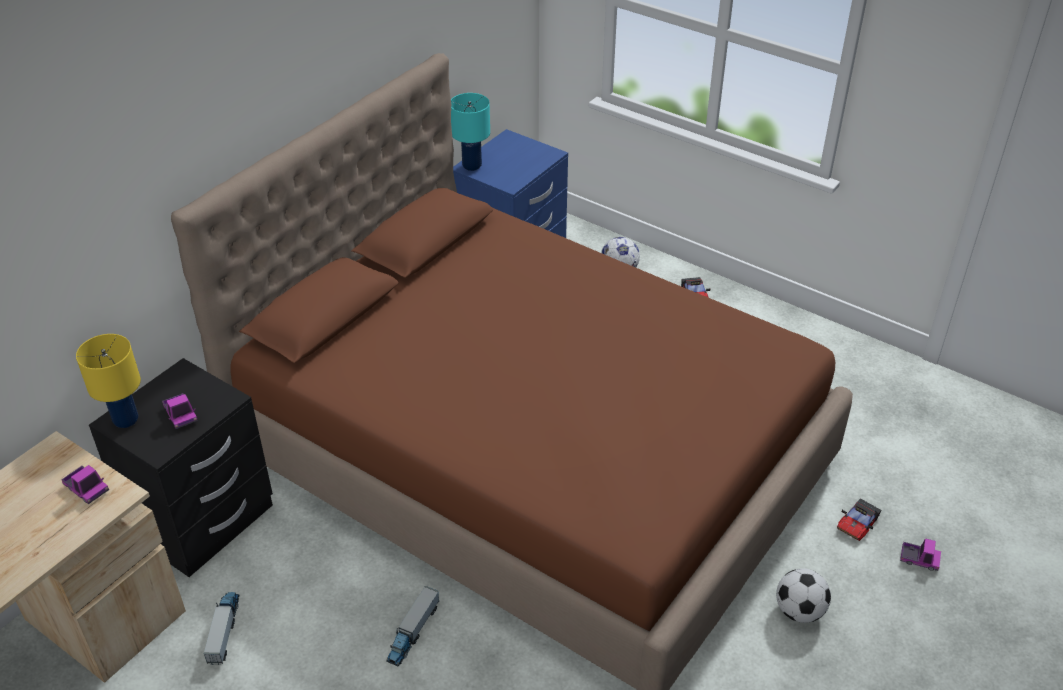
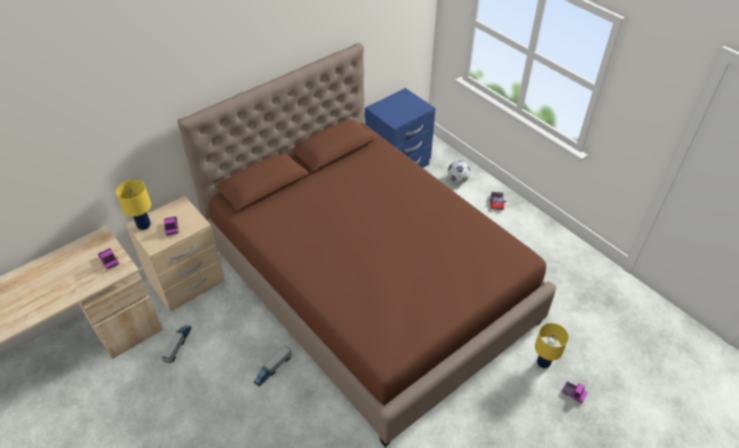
camera: 15 degrees right, 5 degrees up
(203, 521) = (187, 282): black nightstand -> beige nightstand
(471, 167) = (377, 108): turquoise table lamp -> none
(799, 611) = (490, 408): football -> none
(857, 524) = (544, 363): toy car -> yellow table lamp

